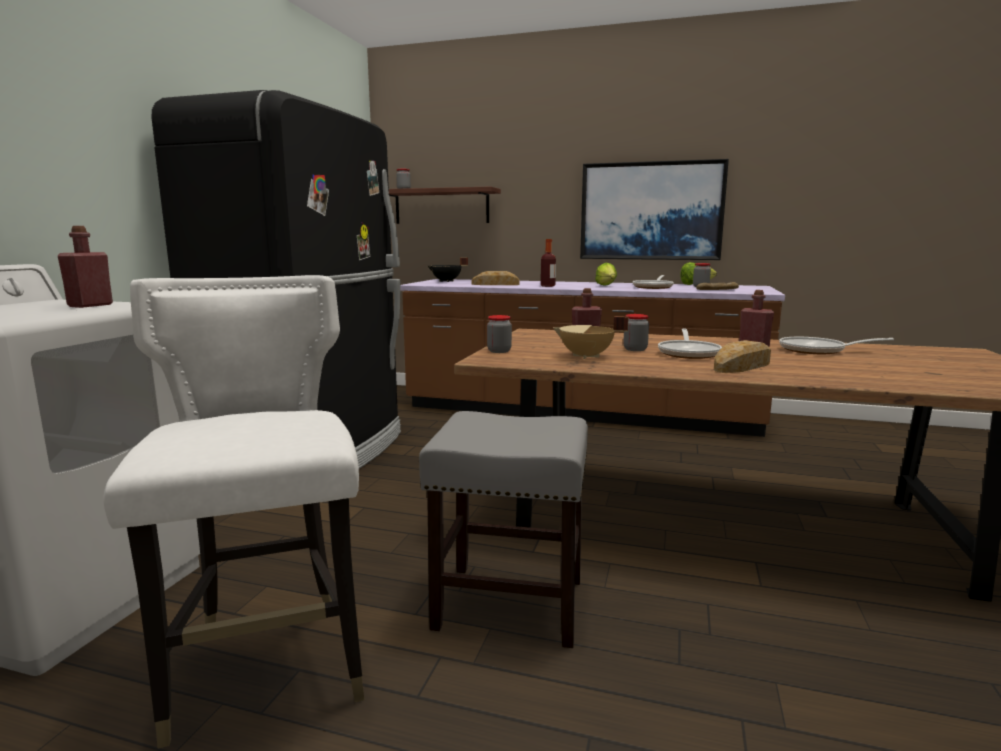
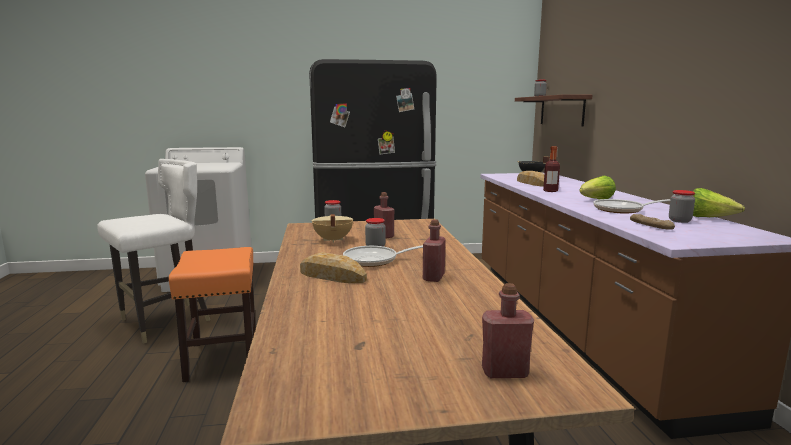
camera: 65 degrees right, 0 degrees up
(90, 305) = (215, 166): red bottle -> red bottle (504, 372)
(507, 604) = (222, 357): grey stool -> orange stool
(651, 211) = (695, 120): picture -> none
(817, 350) = (448, 300): frying pan -> none

